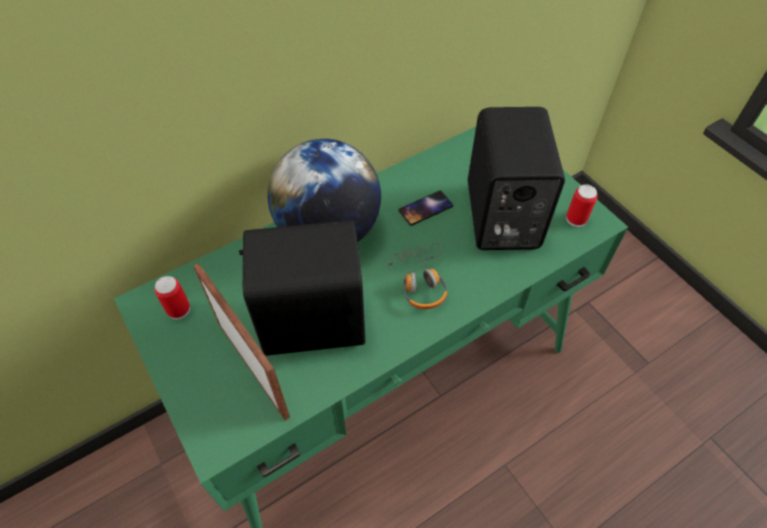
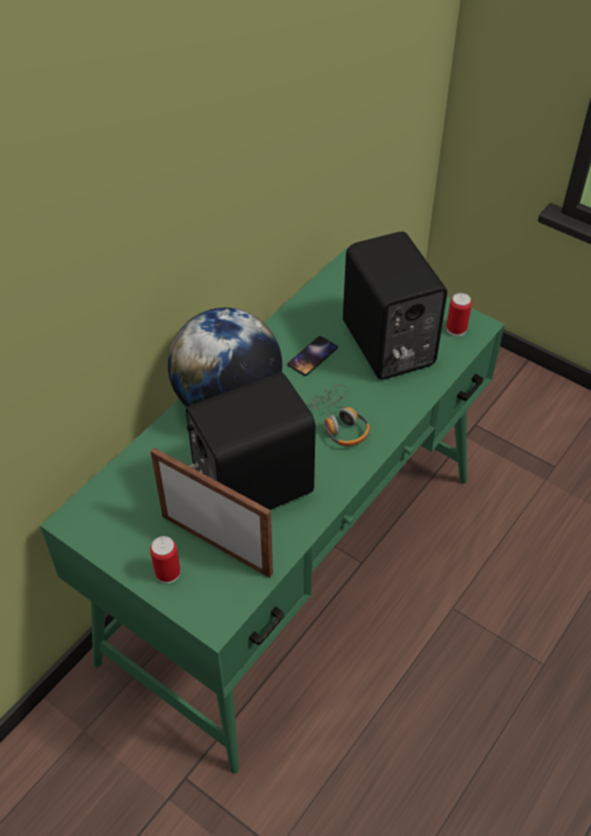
camera: 20 degrees left, 5 degrees down
(178, 309) = (114, 515): can -> can (167, 573)

